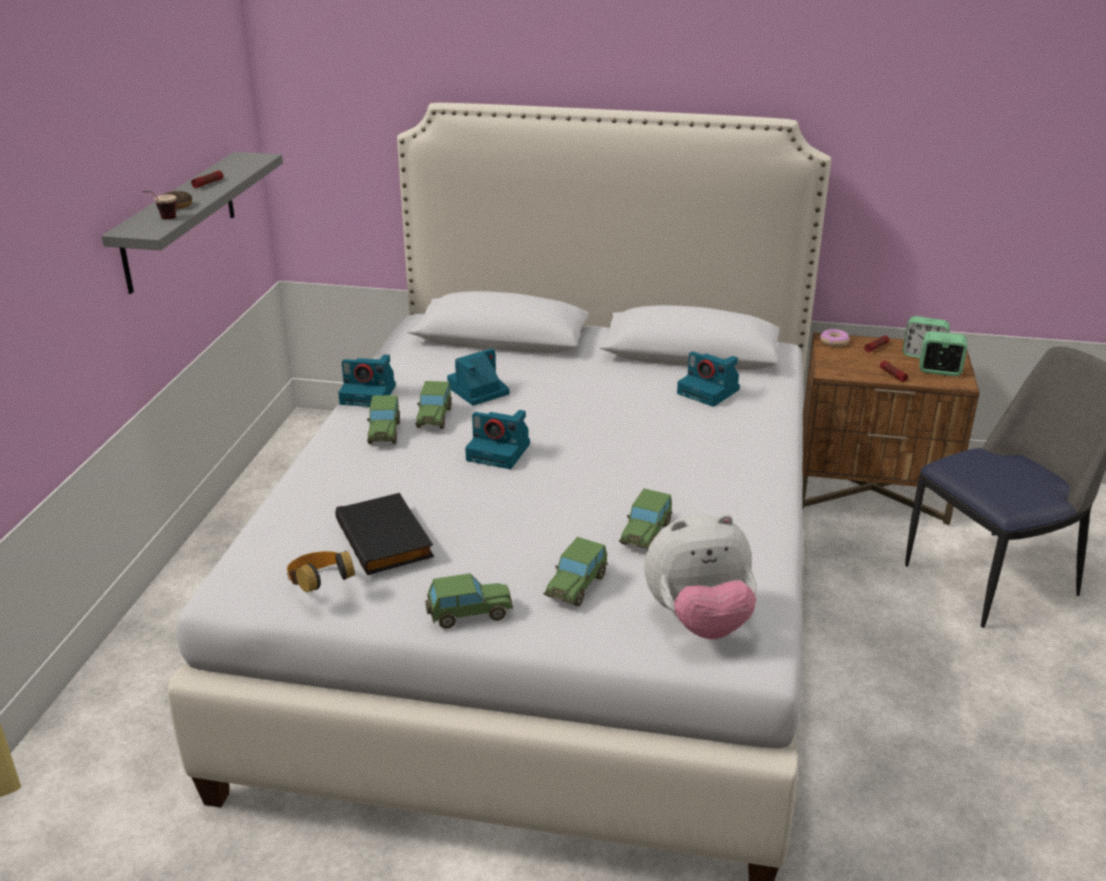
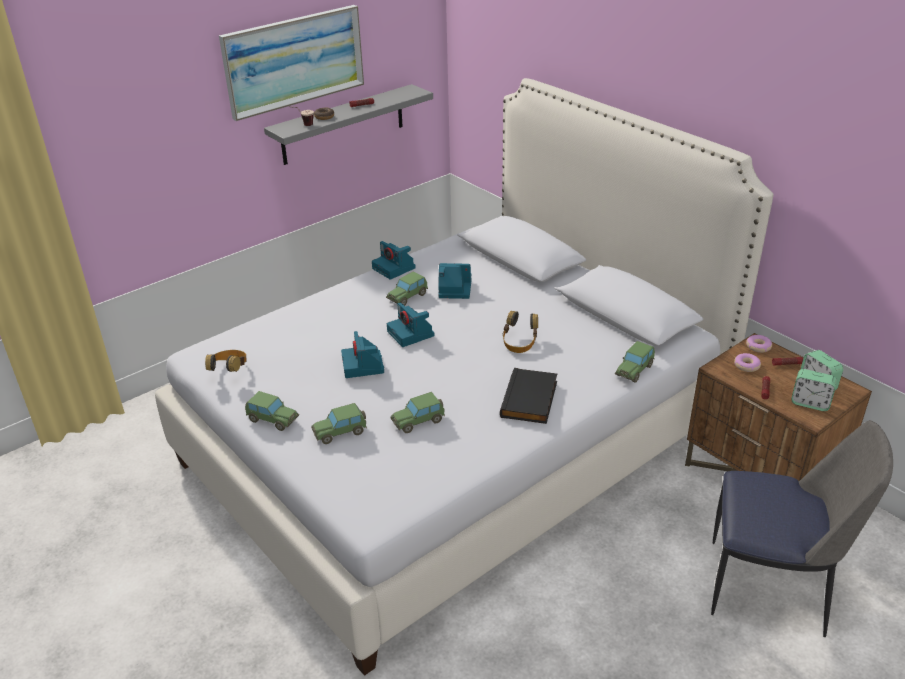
camera: 40 degrees right, 5 degrees up
(120, 122) = (294, 60): none -> picture
(384, 432) = (371, 296): toy car -> toy car (634, 370)
(387, 538) = (288, 359): black book -> black book (531, 400)
(632, 416) = (519, 343): none -> headphones
(699, 621) = (372, 486): plush toy -> none
(710, 392) = (593, 347): camera -> camera (363, 366)
(848, 361) = (746, 366): none -> donut
(939, 371) = (810, 403): alarm clock -> alarm clock turned 150 degrees clockwise

